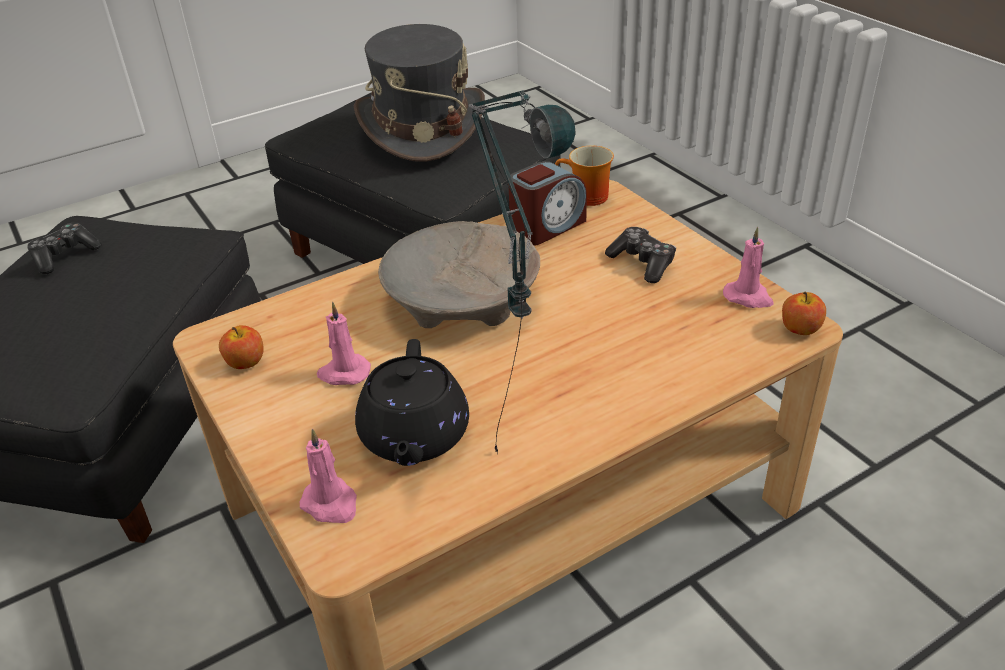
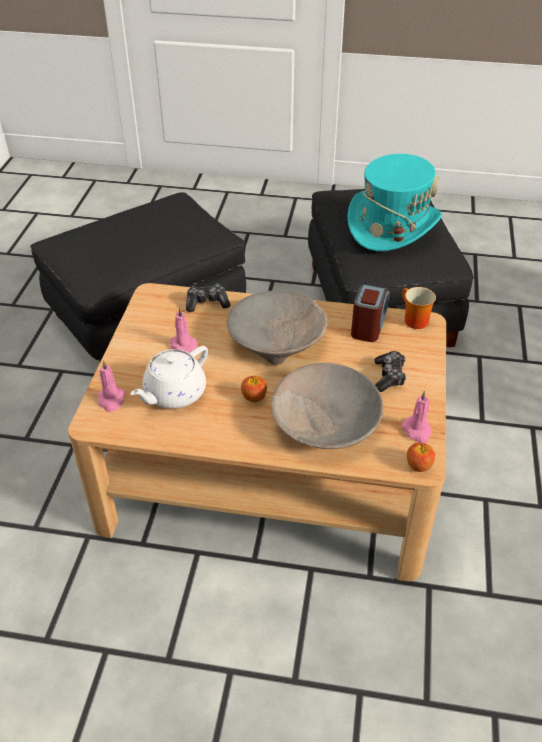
camera: 40 degrees right, 5 degrees up
(64, 256) = (150, 215): game controller -> game controller (207, 303)
(245, 362) = (152, 315): apple -> apple (254, 397)
(414, 437) = (173, 394): black teapot -> white teapot
(421, 128) = (392, 225): grey hat -> turquoise hat
(523, 460) = (202, 435): table lamp -> none
(547, 227) = (368, 325): alarm clock -> alarm clock turned 75 degrees counterclockwise
(648, 348) = (326, 422): none -> beige bowl

